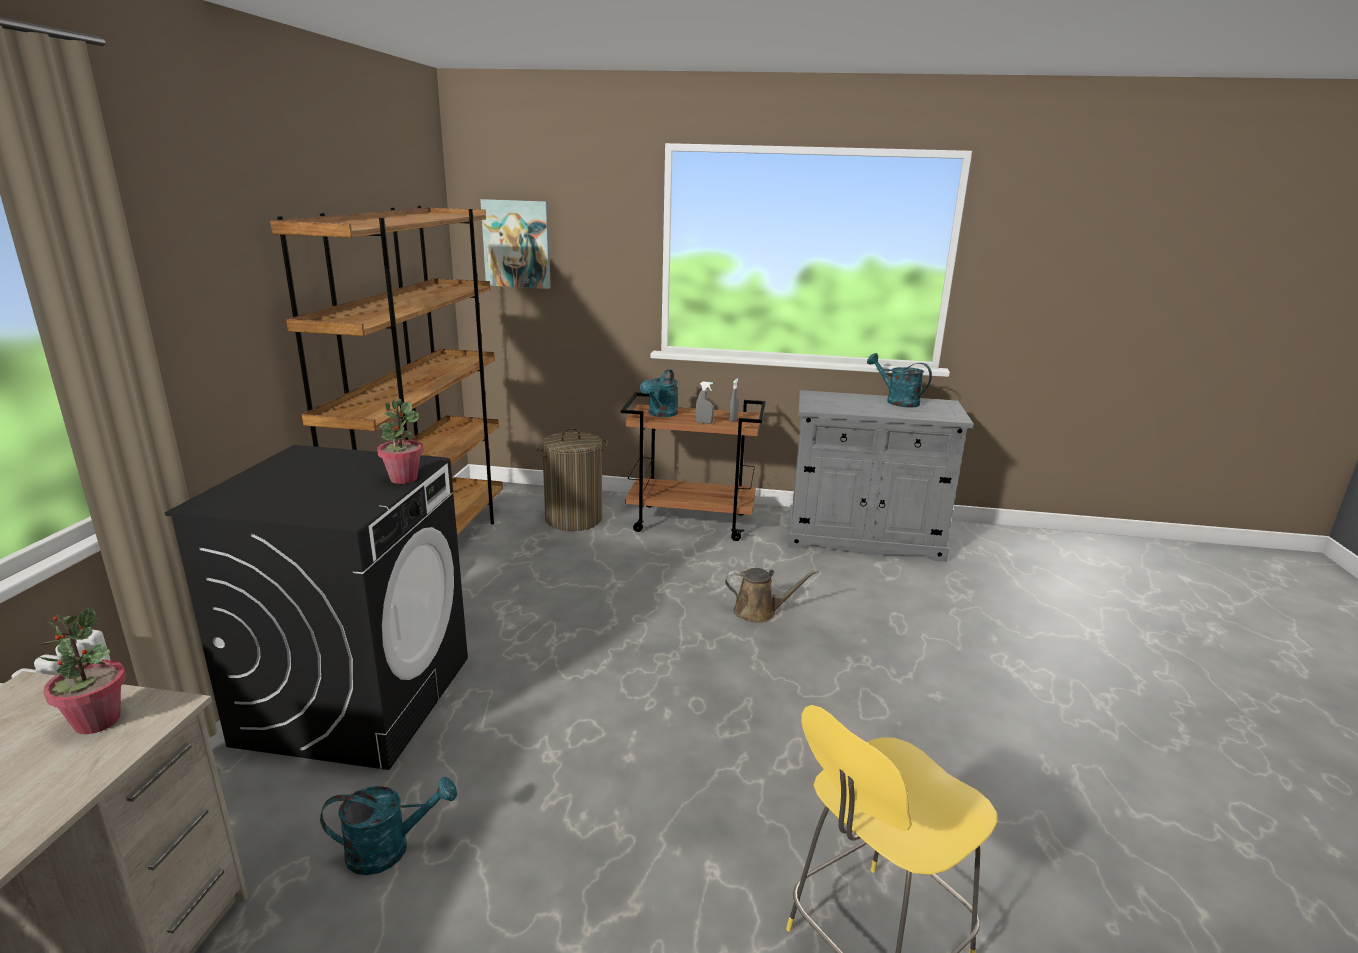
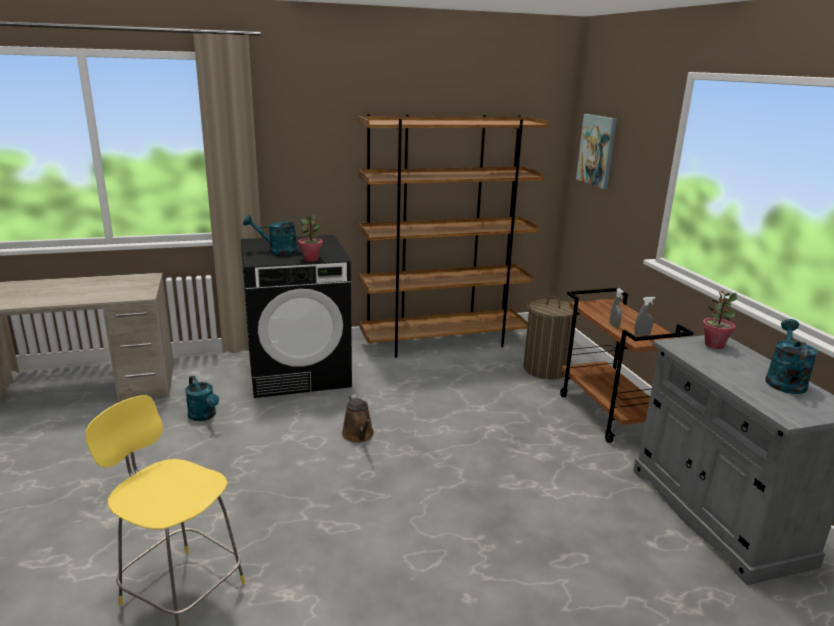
camera: 65 degrees right, 0 degrees up
(97, 721) = (135, 290): potted plant -> potted plant (714, 345)
(660, 414) = (605, 309): turquoise watering can -> turquoise watering can (277, 251)
(759, 612) = (505, 477): brown watering can -> brown watering can (358, 435)

